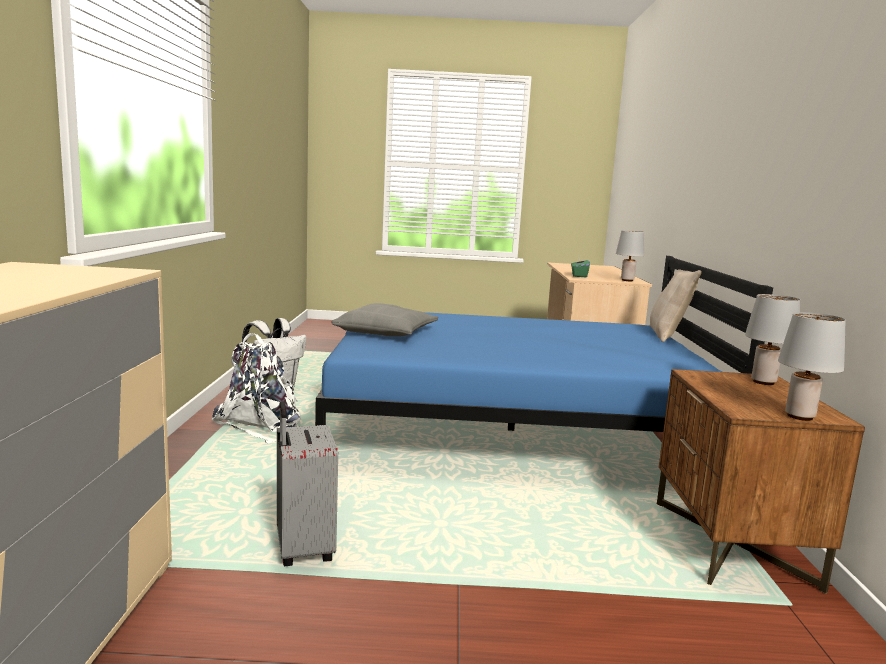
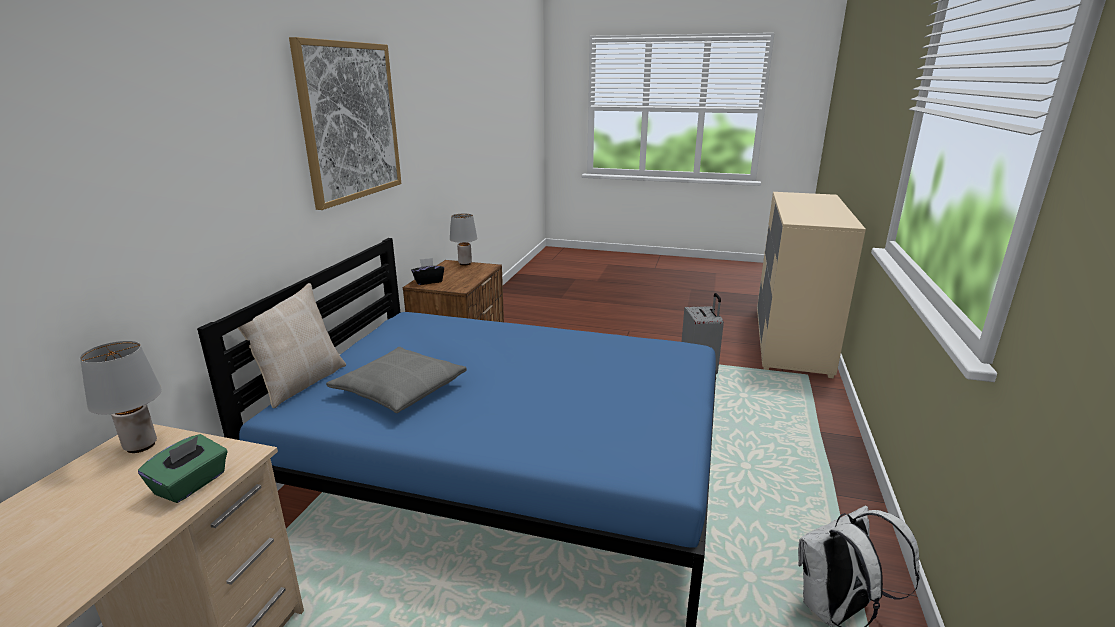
camera: 165 degrees left, 10 degrees up
(262, 424) = (793, 504): white backpack -> none
(386, 333) = (660, 392): grey pillow -> grey pillow (399, 390)
(764, 382) = (428, 281): grey table lamp -> black tissue box
(790, 128) = (350, 122): none -> picture

